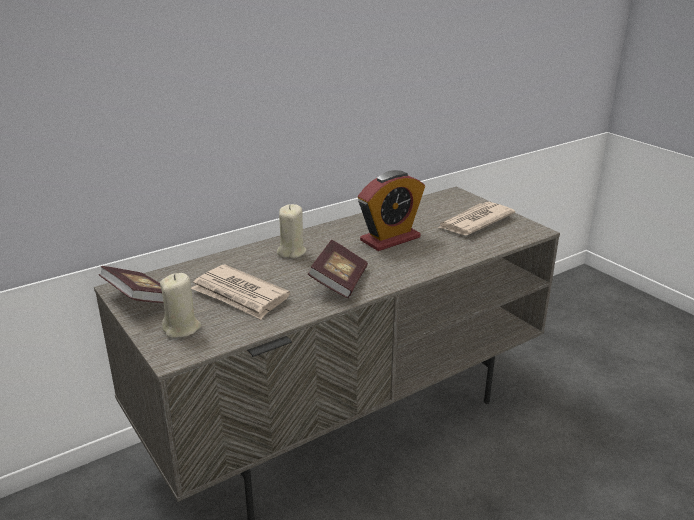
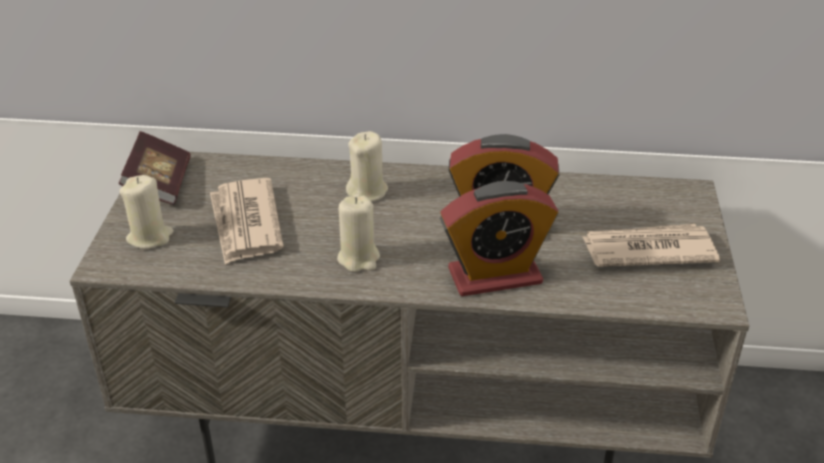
camera: 40 degrees right, 10 degrees up
(339, 282) = (359, 258): book -> beige candle
(424, 260) = (495, 276): none -> alarm clock

